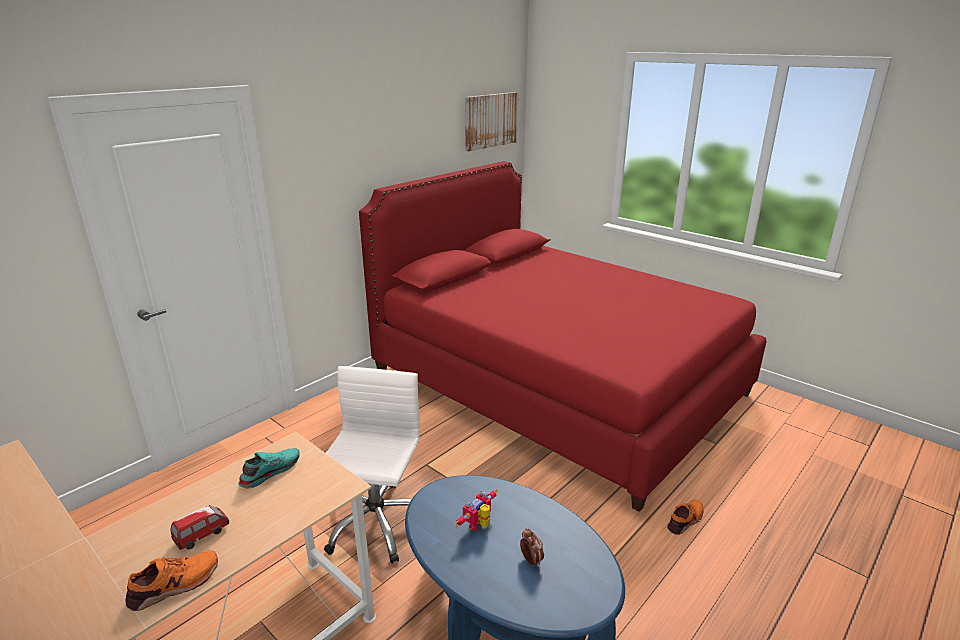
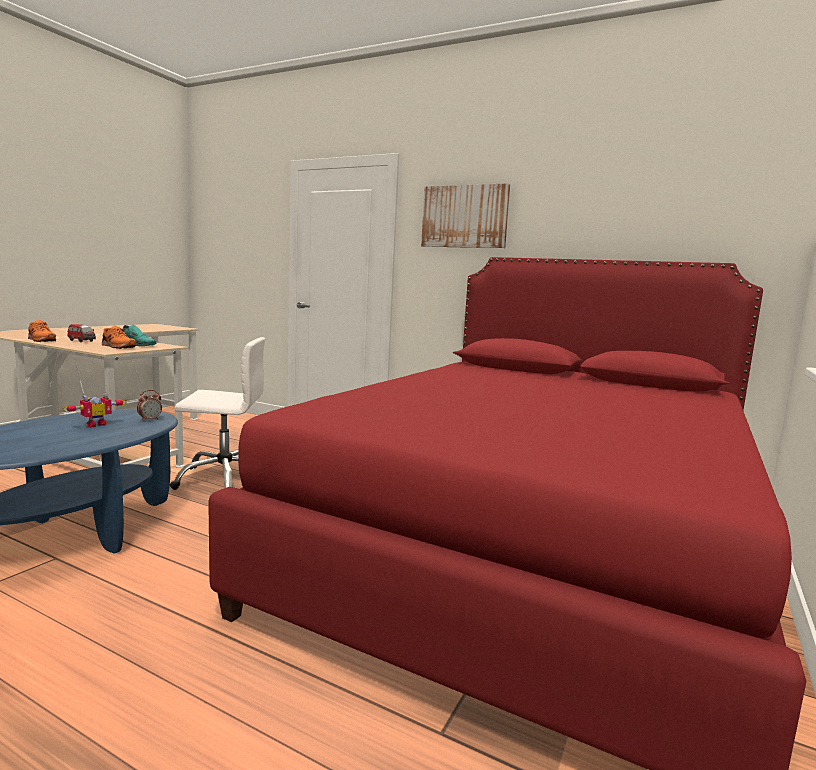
camera: 75 degrees right, 15 degrees down
(479, 526) = (95, 424): toy robot -> toy robot turned 105 degrees clockwise
(490, 120) = (718, 202): picture -> picture (464, 217)
(531, 560) = (33, 437): alarm clock -> alarm clock (150, 420)
(685, 520) = (194, 665): orange shoe -> orange shoe (117, 346)

